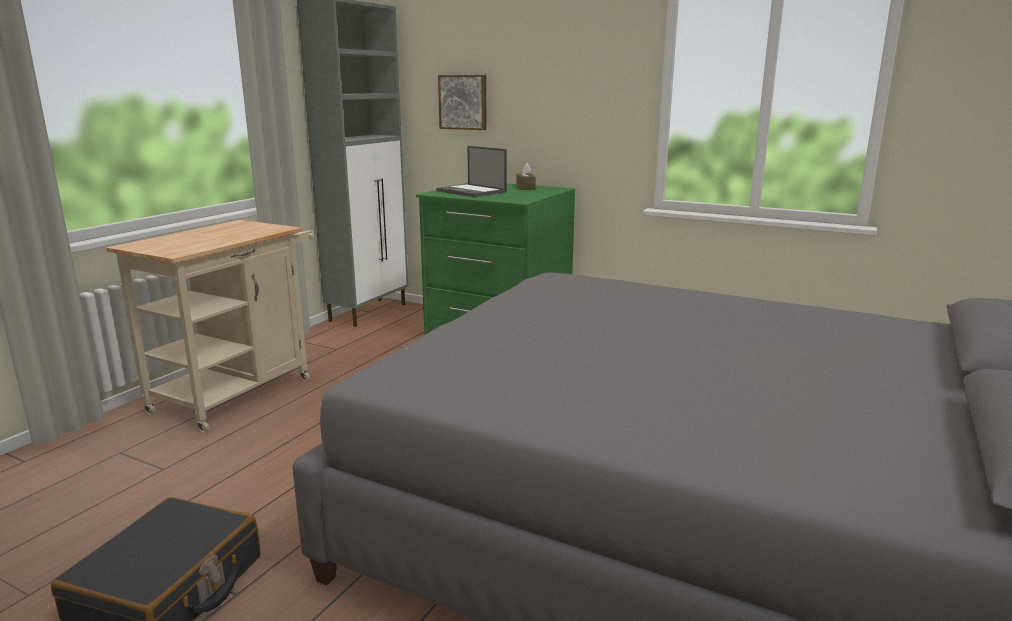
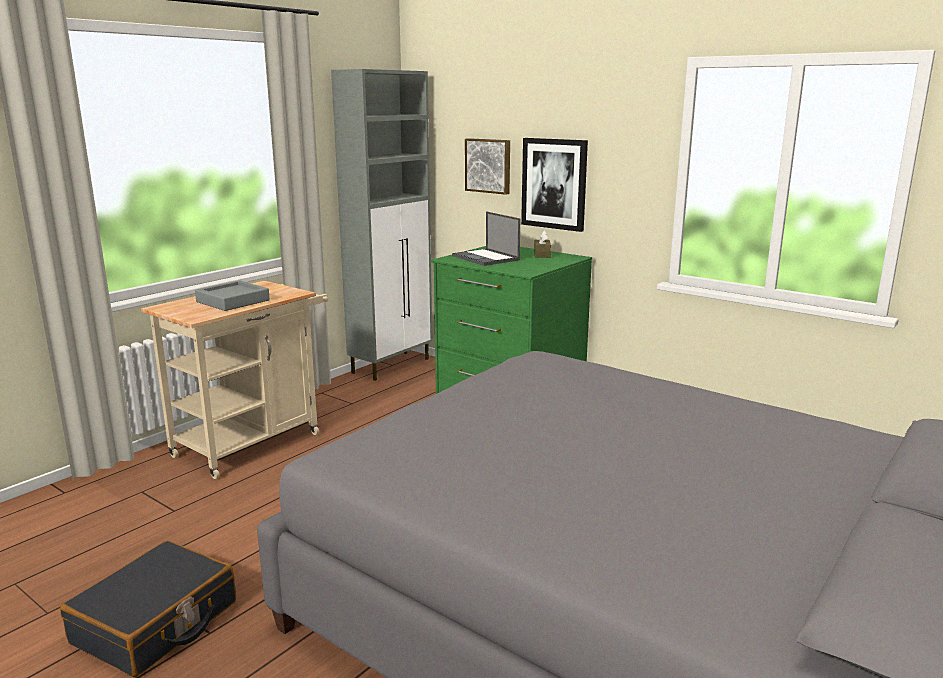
camera: 10 degrees right, 0 degrees up
(212, 237) = (233, 301): none -> grey tray
(534, 117) = (554, 184): none -> picture

